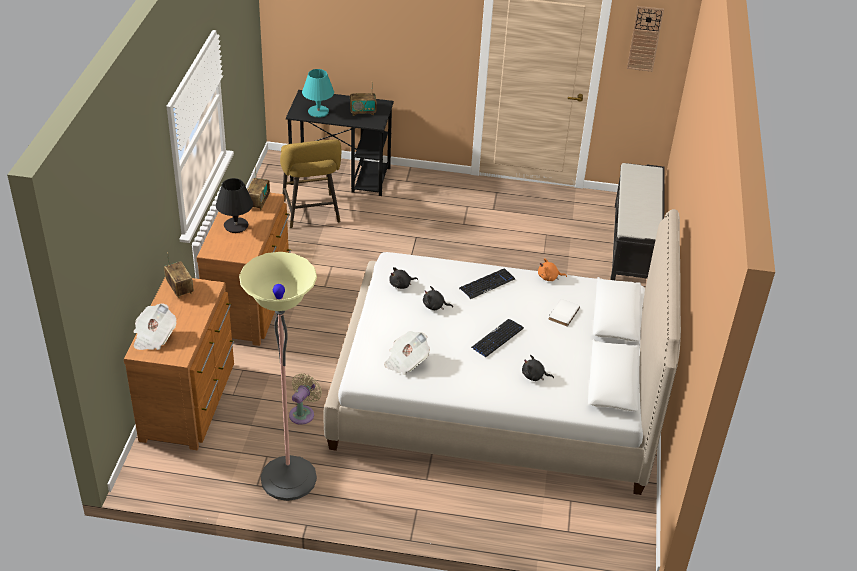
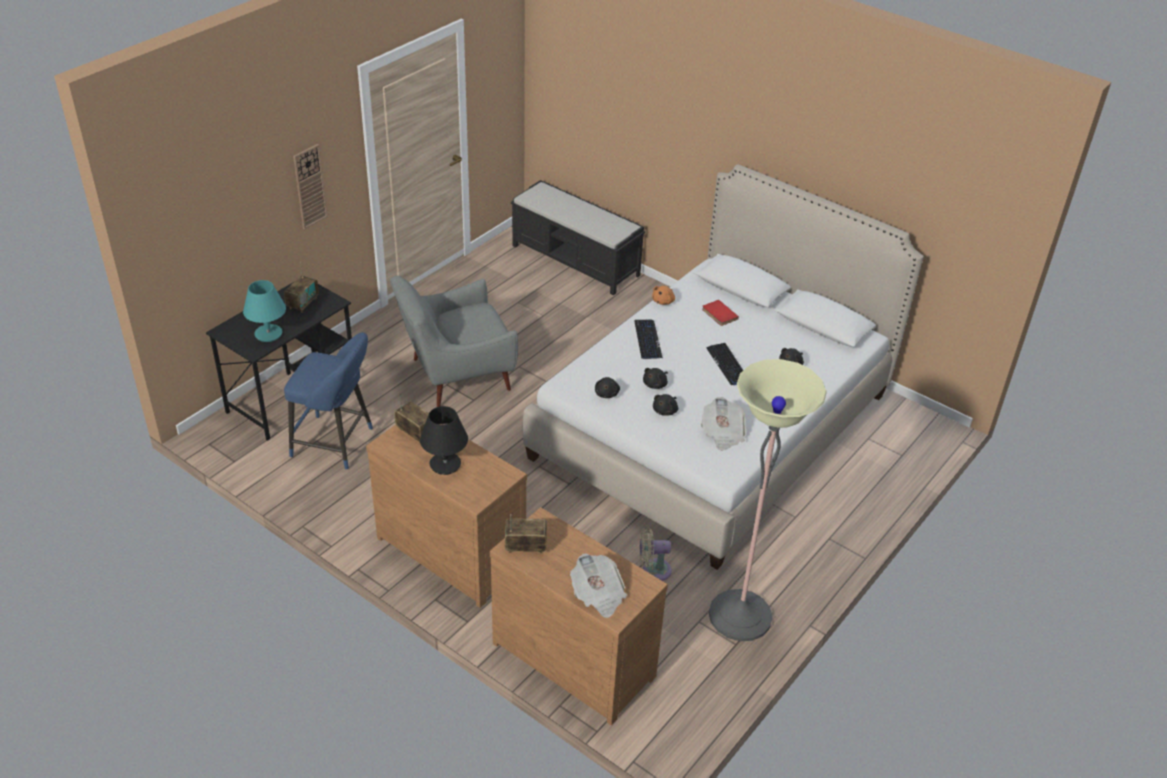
camera: 60 degrees left, 0 degrees up
(303, 413) = (653, 570): beige fan -> beige fan turned 60 degrees counterclockwise
(311, 213) = (336, 443): yellow stool -> blue stool
(407, 322) = (665, 411): none -> black plush toy
(429, 237) = (455, 376): none -> grey armchair
(562, 313) = (718, 314): white book -> red book
(645, 38) = (493, 64): wall clock -> wall clock (310, 186)

